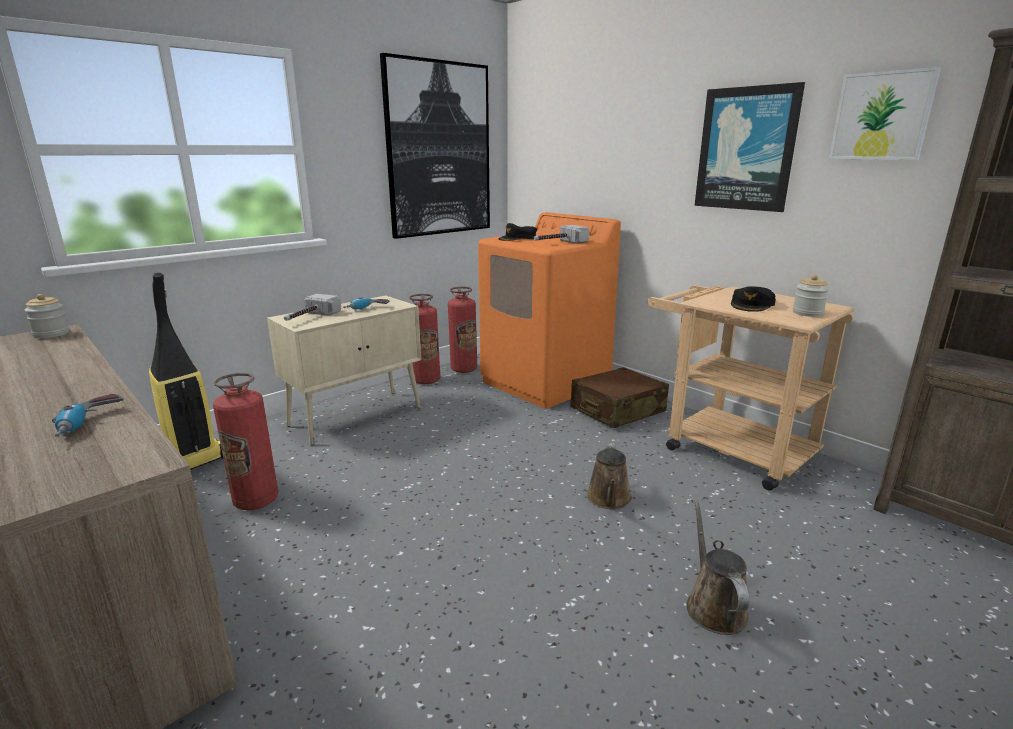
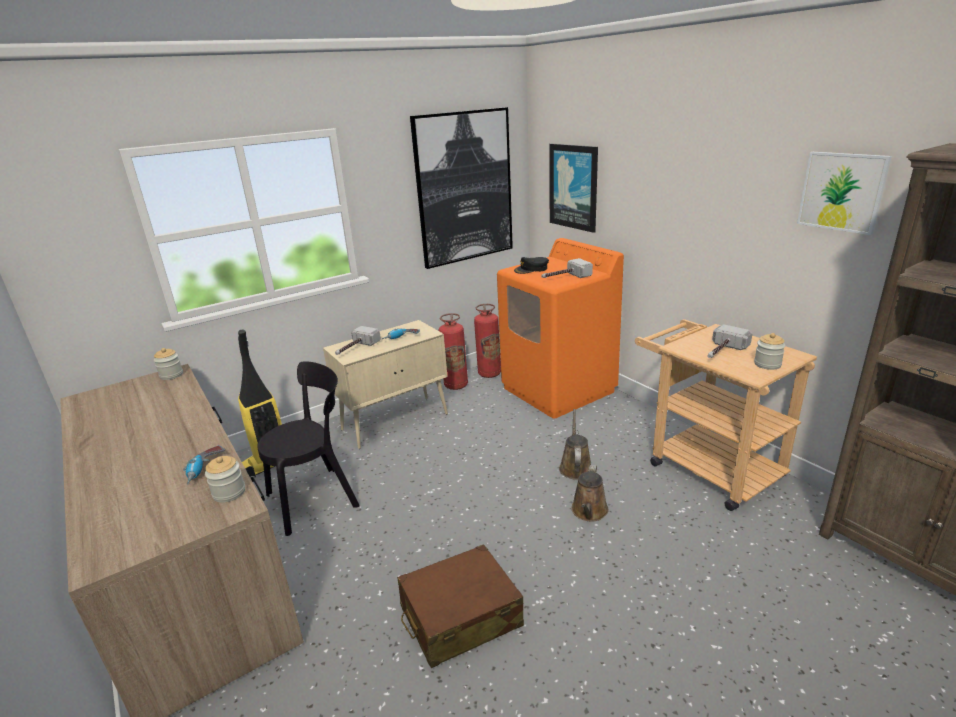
camera: 10 degrees right, 5 degrees up
(126, 448) = (229, 492): none -> jar
(256, 500) = (317, 498): fire extinguisher -> black chair
(617, 410) = (616, 422): brown suitcase -> brown suitcase (460, 617)
(713, 606) = (650, 612): brown watering can -> brown watering can (575, 467)
(746, 149) = (729, 204): picture -> picture (573, 187)
(752, 305) = (722, 352): black cap -> hammer

